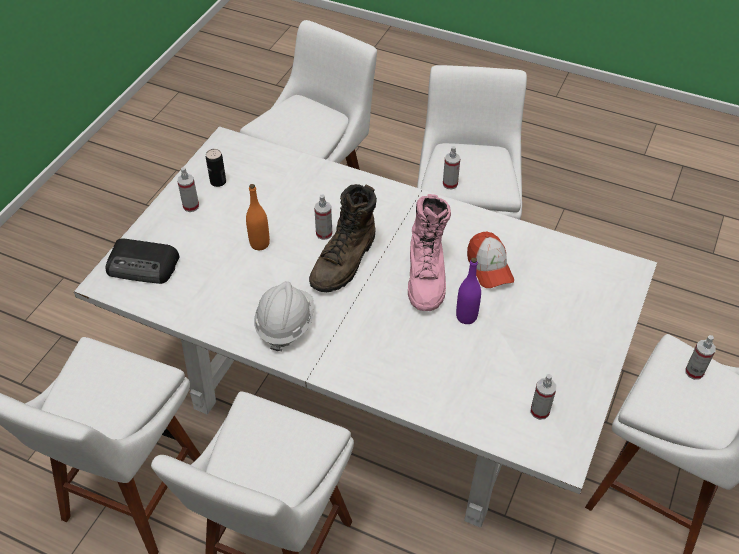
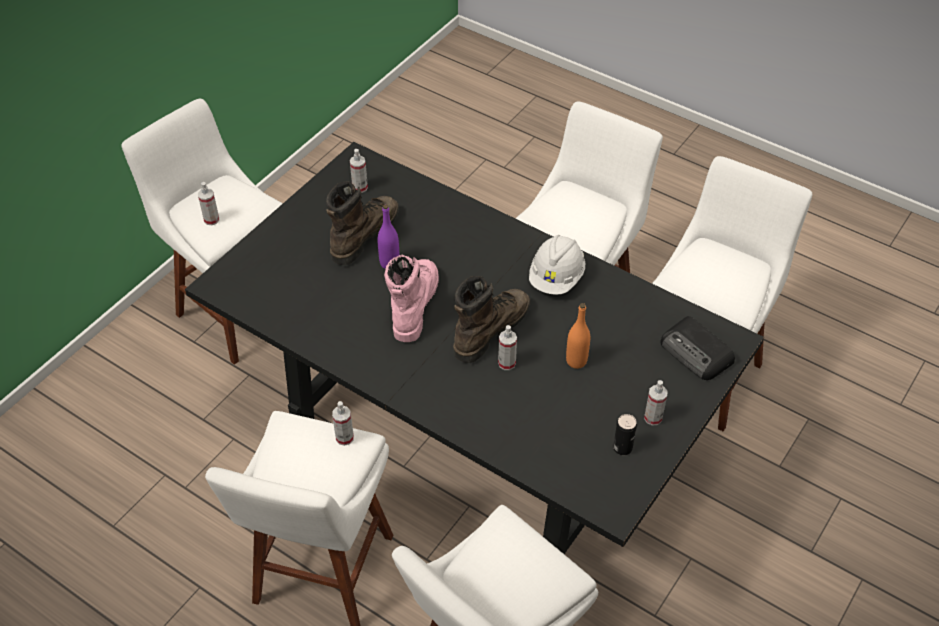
camera: 170 degrees left, 0 degrees up
(144, 265) = (697, 353): radio -> radio turned 150 degrees counterclockwise
(371, 394) = (467, 433): white dining table -> black dining table
(489, 267) = (349, 305): cap -> none
(508, 347) = (363, 235): none -> brown boot

